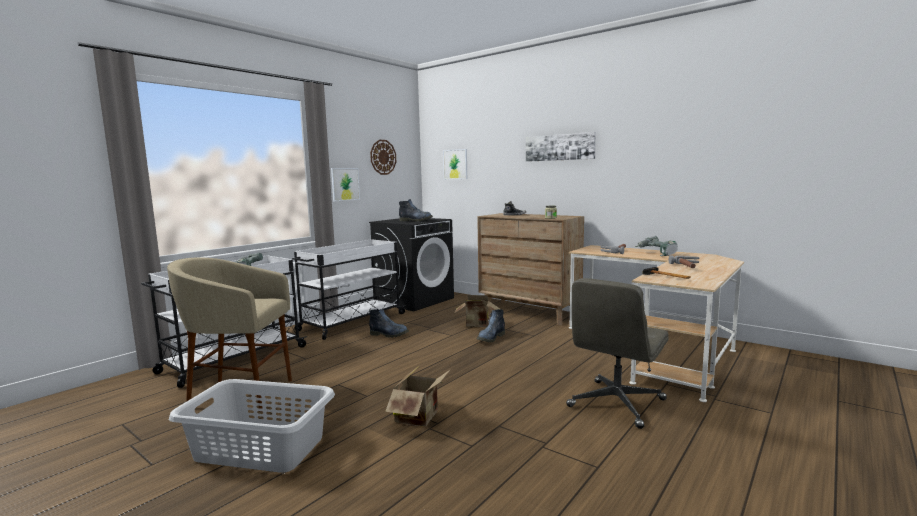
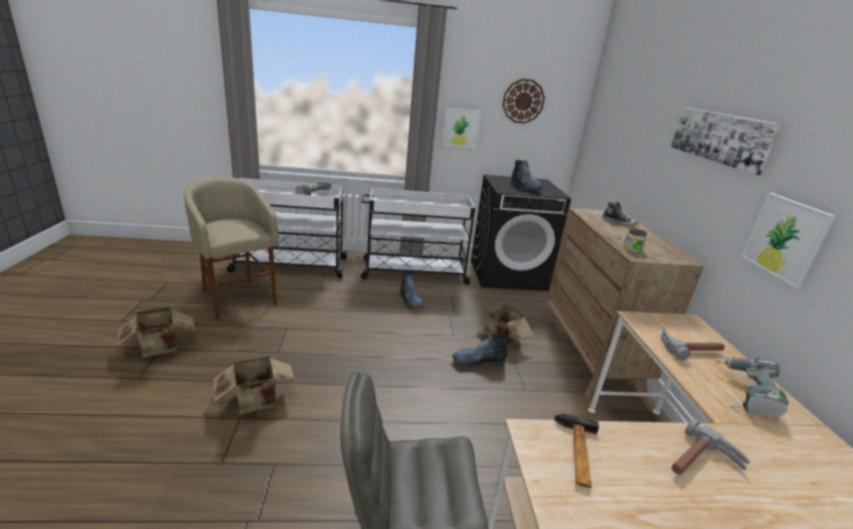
camera: 45 degrees right, 15 degrees up
(260, 447) = (161, 348): grey laundry basket -> cardboard box
(455, 164) = (610, 126): picture -> picture (785, 238)

